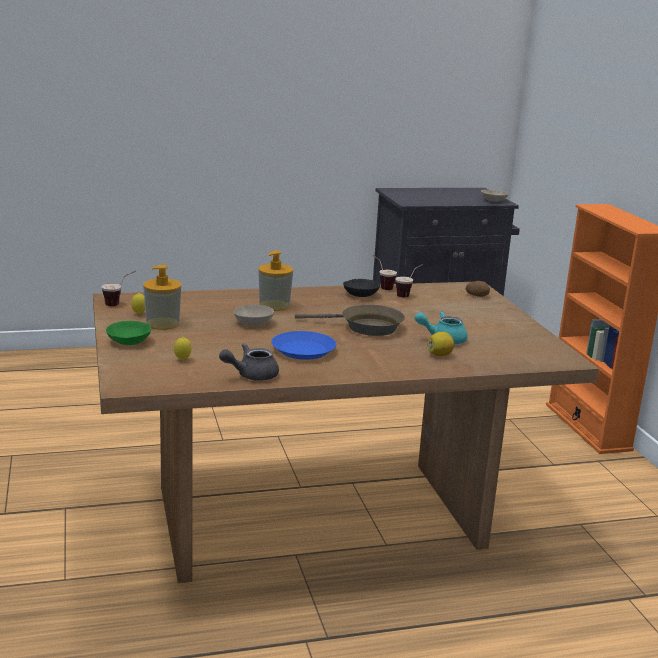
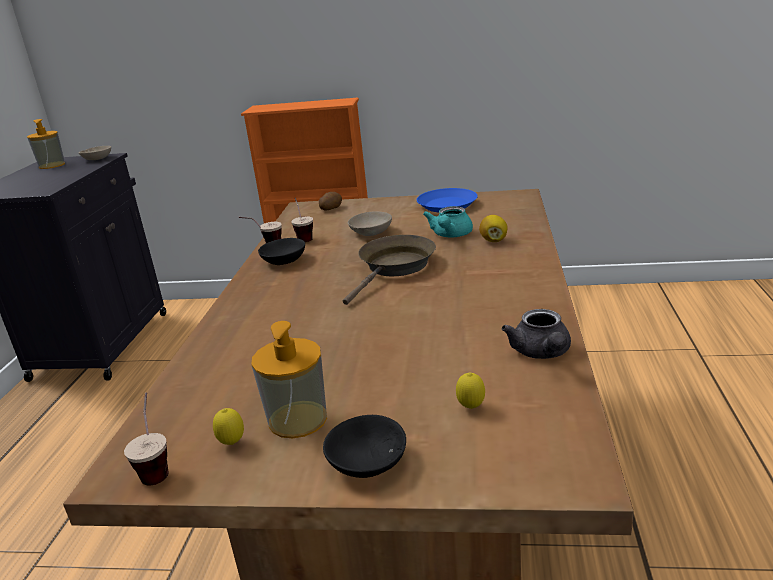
camera: 65 degrees left, 5 degrees up
(129, 341) = (365, 461): green bowl -> black bowl
(254, 323) = (343, 337): beige bowl -> beige bowl (372, 232)
(274, 305) = (281, 317): soap dispenser -> soap dispenser (52, 165)
(302, 350) = (459, 311): blue plate -> blue plate (447, 205)

